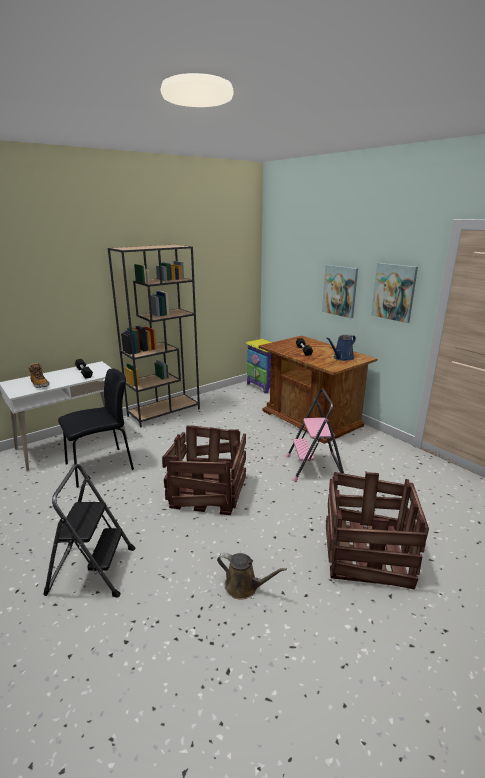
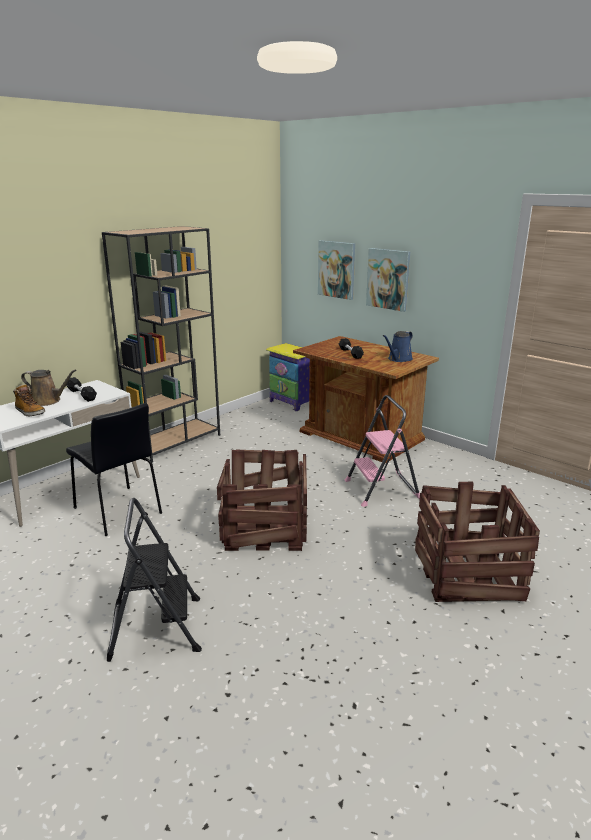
camera: 10 degrees left, 0 degrees up
(102, 466) = (119, 512): black chair -> black chair turned 90 degrees clockwise
(244, 587) = (343, 622): brown watering can -> brown watering can (48, 401)
(394, 292) = (456, 278): picture -> picture (337, 269)

